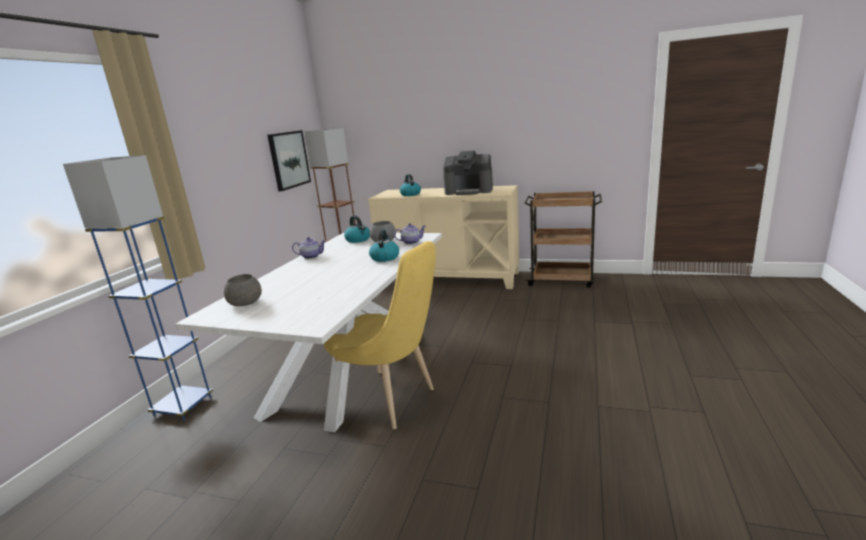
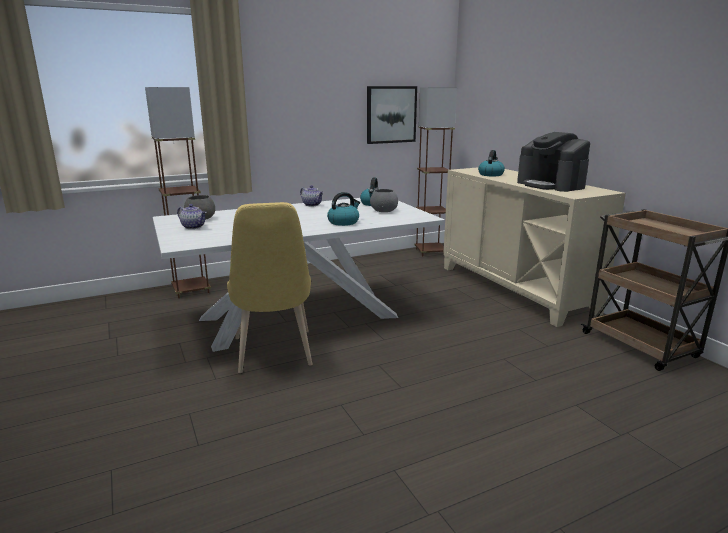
camera: 45 degrees right, 0 degrees up
(183, 406) = (191, 290): blue floor lamp -> brown floor lamp
(411, 242) = (398, 218): teapot -> teapot (194, 227)

